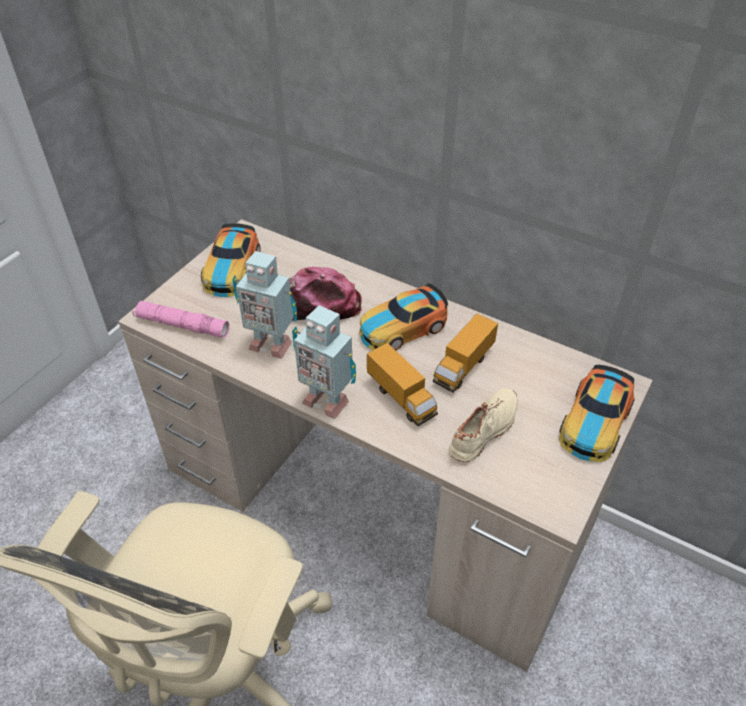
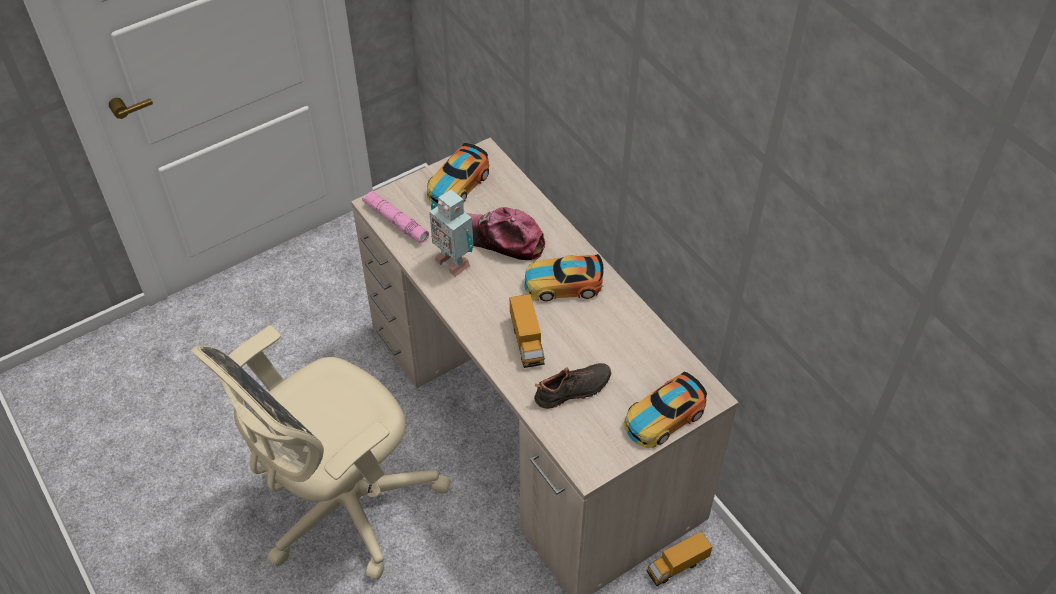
camera: 25 degrees right, 5 degrees up
(326, 400) = (470, 322): toy robot -> none
(463, 366) = (591, 334): toy truck -> toy truck (677, 566)
(485, 431) = (573, 391): beige shoe -> black shoe

